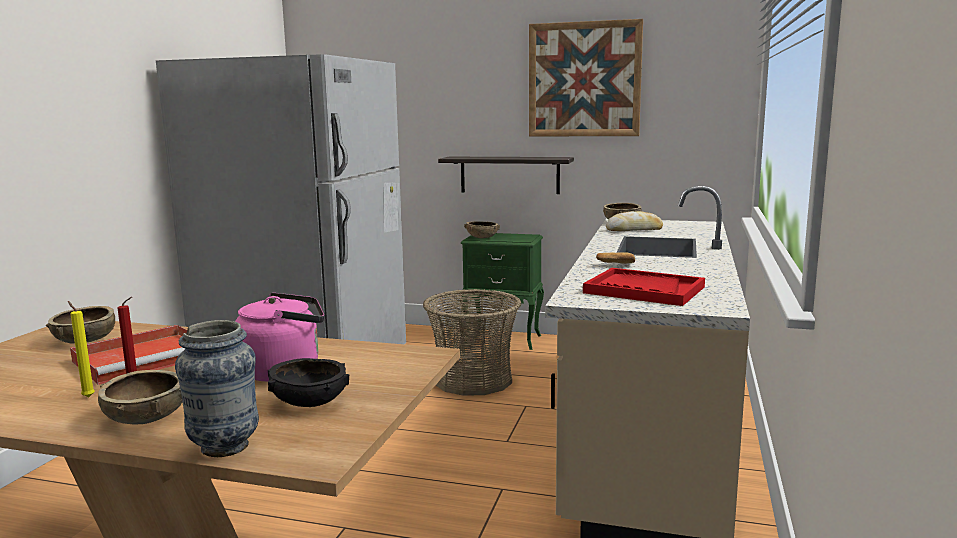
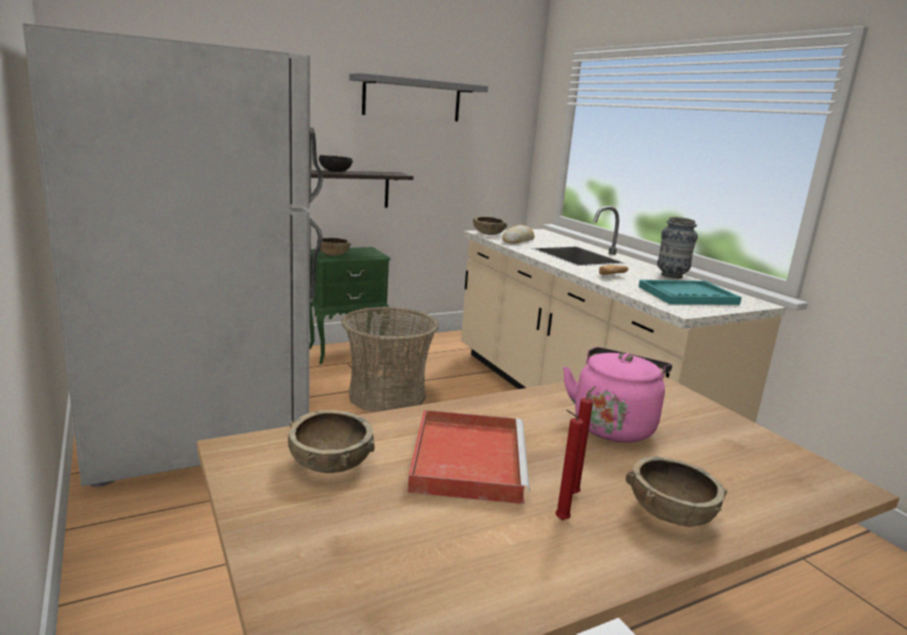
camera: 45 degrees left, 5 degrees up
(87, 397) = (559, 520): yellow candle -> red candle
(224, 447) = (788, 507): vase -> vase (671, 276)
(309, 402) = (712, 446): black bowl -> black bowl (335, 171)
(584, 79) = (412, 99): picture -> grey shelf
(643, 290) = (687, 295): red tray -> turquoise tray

